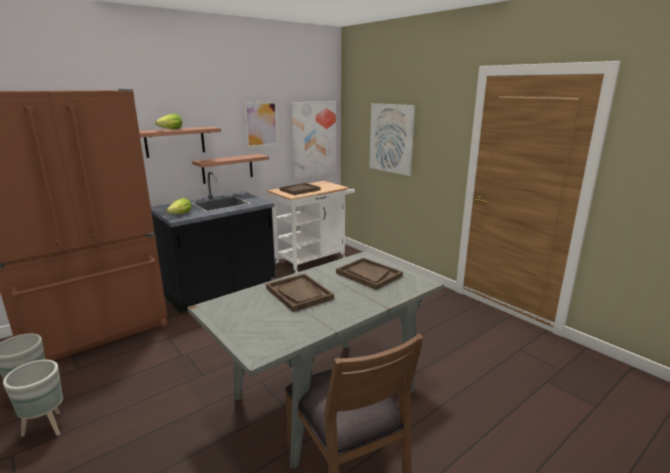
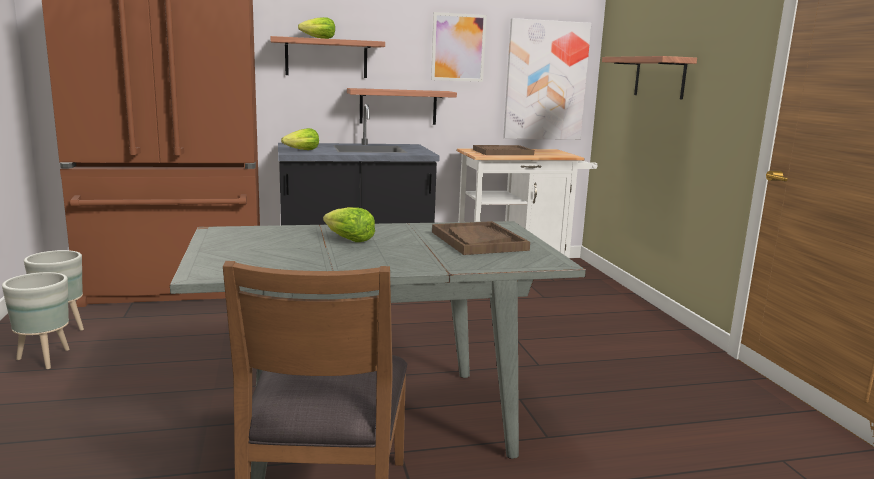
camera: 25 degrees right, 5 degrees down
(299, 293) = (348, 239): brown tray -> lettuce
(391, 138) = (659, 77): picture -> shelf

